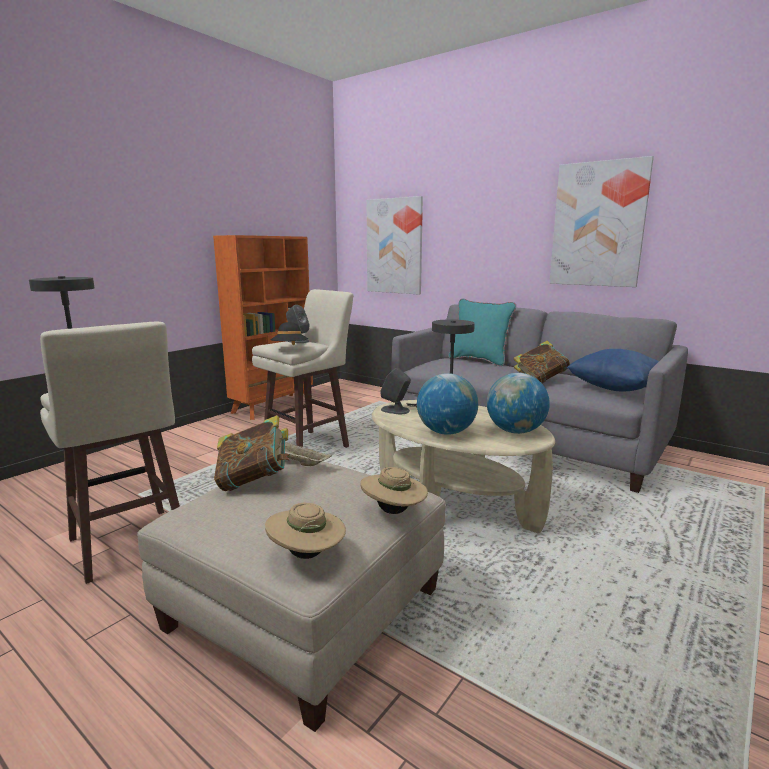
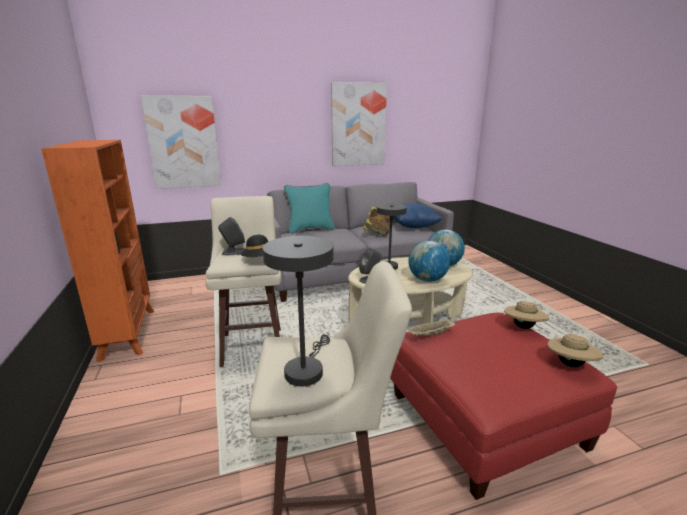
camera: 55 degrees left, 5 degrees up
(254, 481) = (456, 357): book -> none
(304, 609) = (485, 420): beige ottoman -> red ottoman

